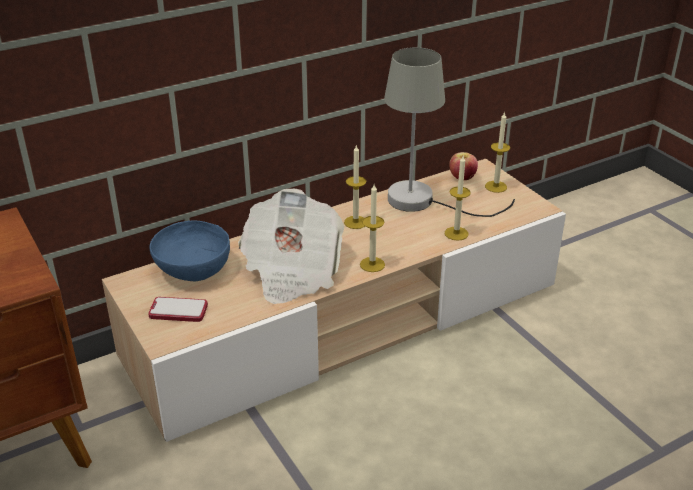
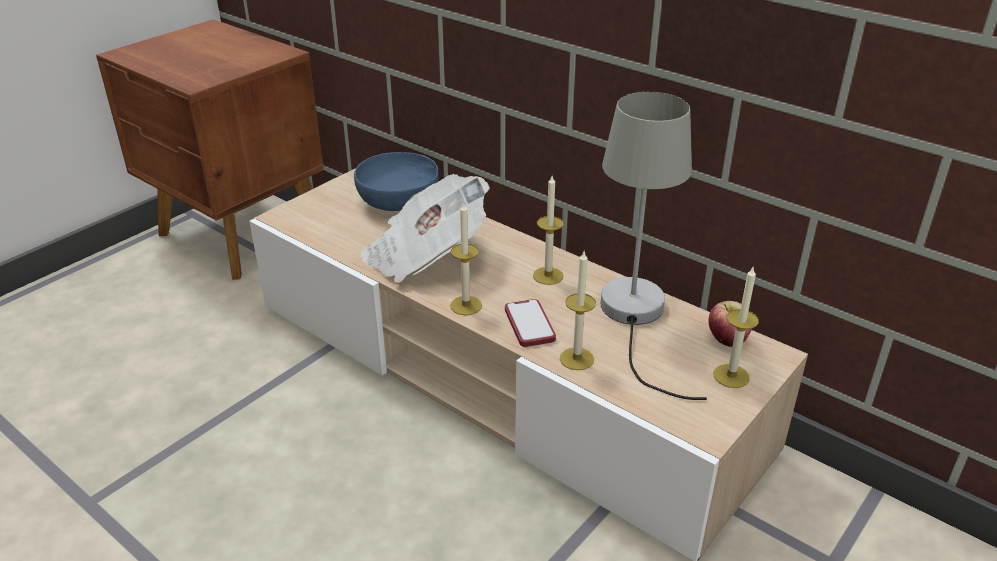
camera: 70 degrees right, 0 degrees up
(178, 311) = (328, 211): phone -> phone (529, 324)

